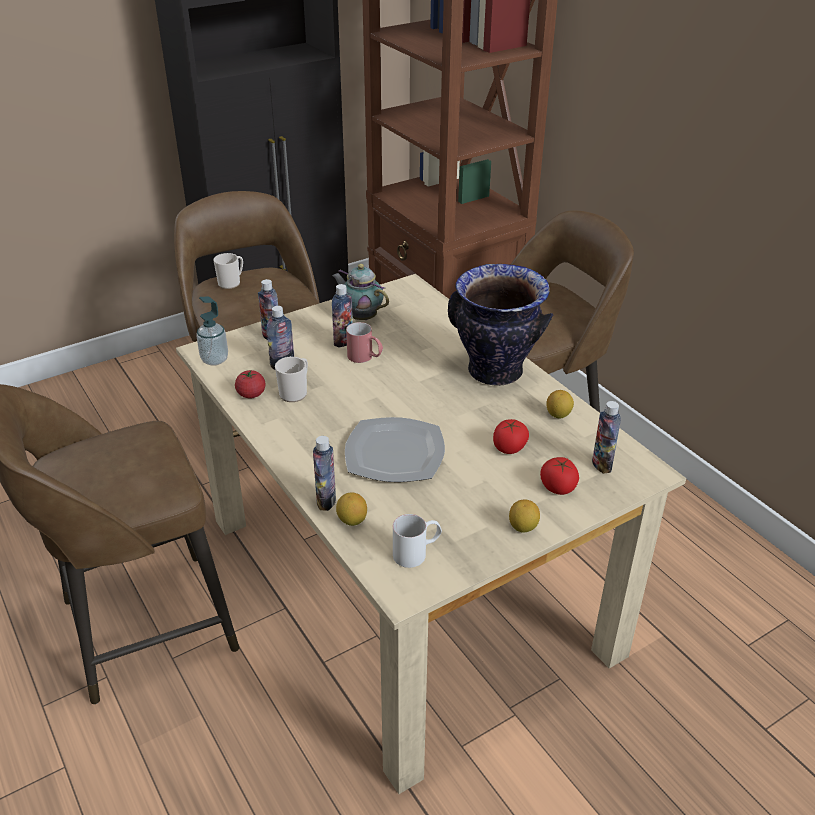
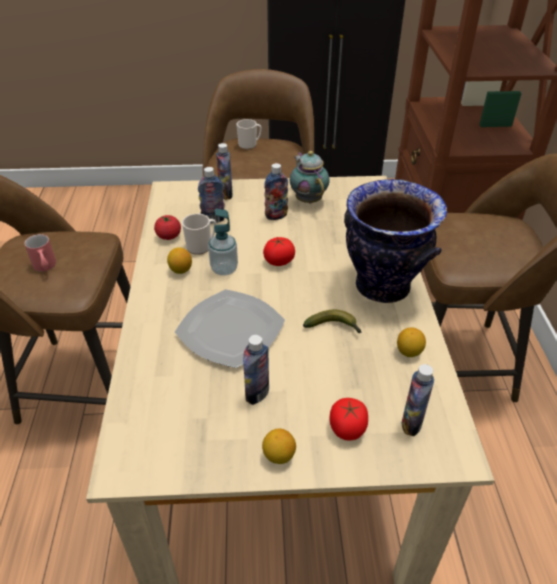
camera: 30 degrees right, 5 degrees up
(214, 360) = (169, 199): soap dispenser -> soap dispenser (224, 269)
(326, 501) = (139, 351): bottle -> bottle (257, 393)
(352, 520) = (142, 378): lemon -> lemon (180, 270)
(365, 358) = (281, 235): red mug -> red mug (46, 268)
(417, 553) = (165, 435): white mug -> none
(483, 418) = (334, 327): none -> banana
(509, 448) = (334, 367): tomato -> tomato (279, 261)

